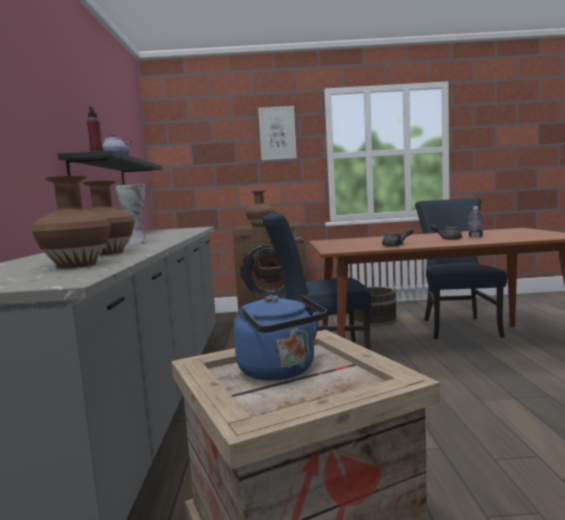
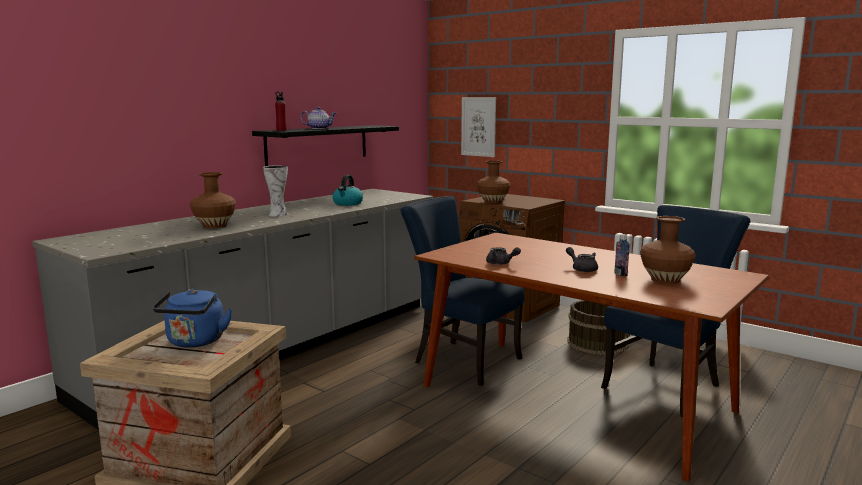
camera: 40 degrees right, 5 degrees up
(75, 265) = (155, 237): brown vase -> brown vase (664, 280)
(166, 234) = (347, 203): none -> kettle
(277, 133) = (554, 87): picture -> picture (478, 126)

